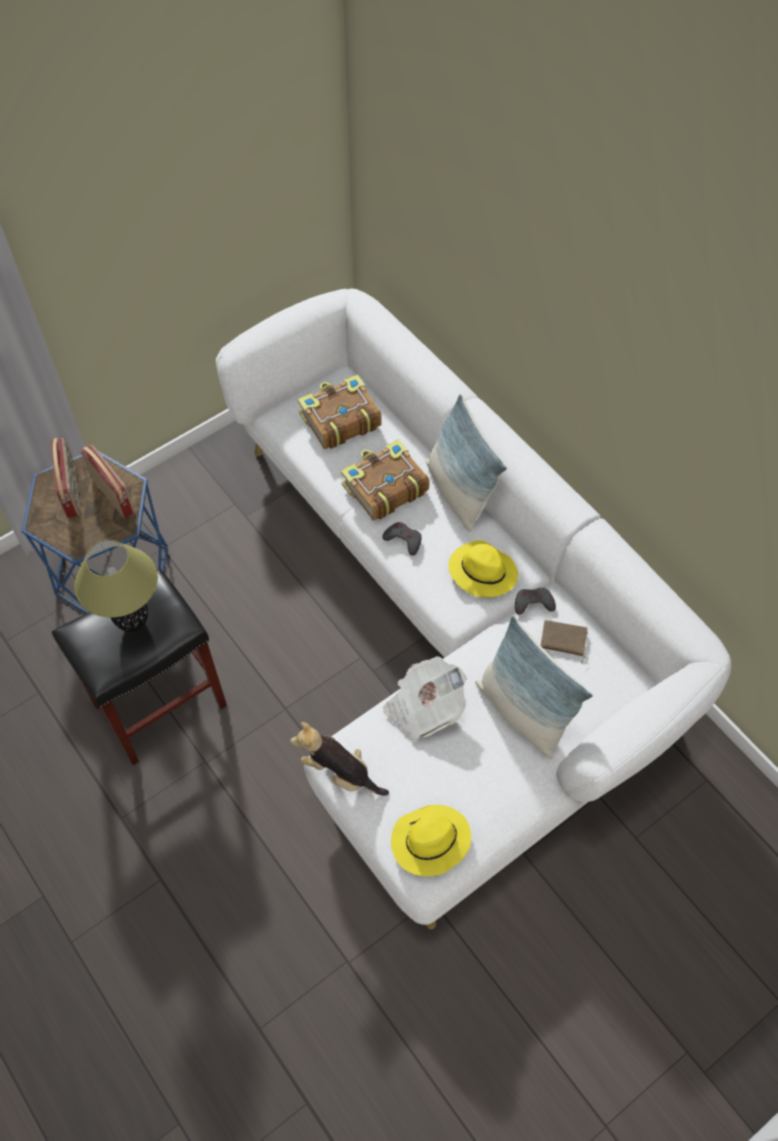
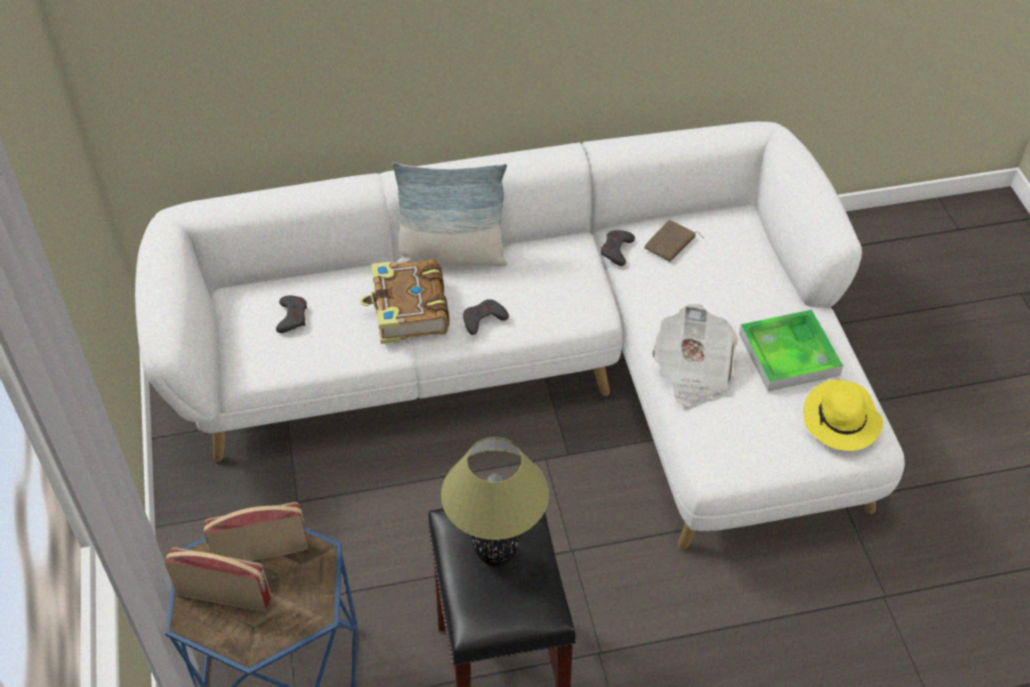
camera: 65 degrees left, 10 degrees down
(339, 420) = (292, 317): book -> grey game controller
(339, 772) = (733, 467): plush toy -> none
(481, 571) = (559, 273): yellow hat -> none
(481, 776) = (788, 354): none -> tray
(522, 712) = (733, 300): pillow -> none

